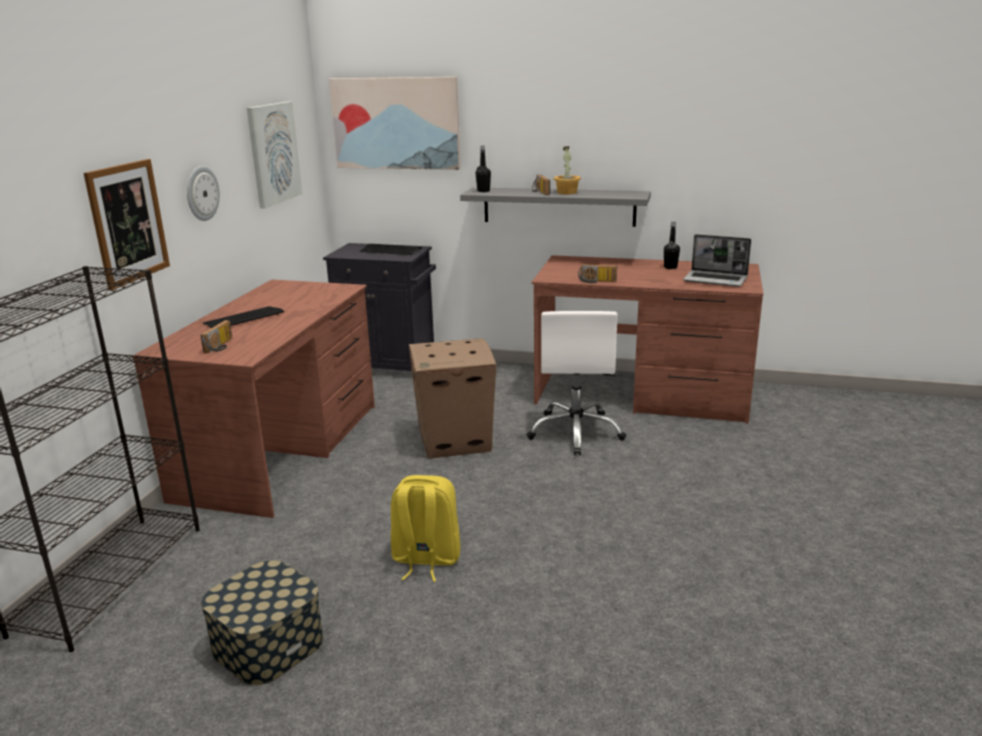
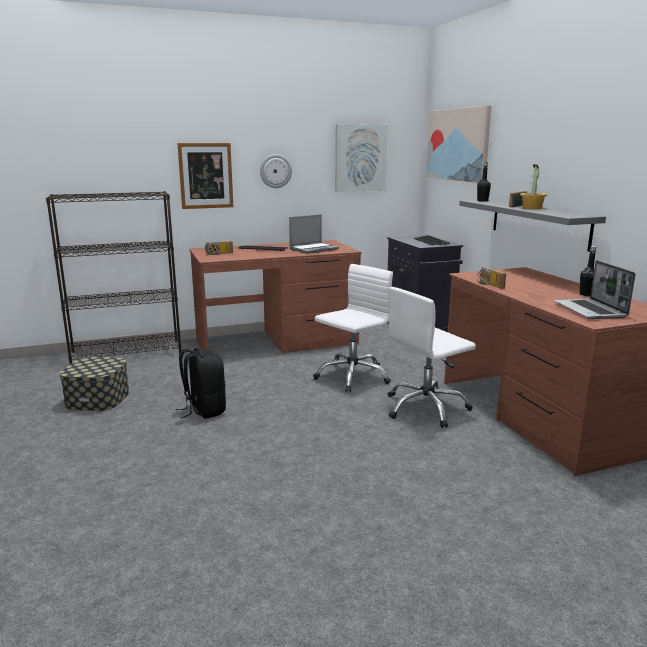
camera: 55 degrees right, 5 degrees down
(306, 298) = (314, 249): none -> laptop
(425, 559) = (204, 410): yellow backpack -> black backpack
(456, 440) = (352, 376): cardboard box -> white office chair

